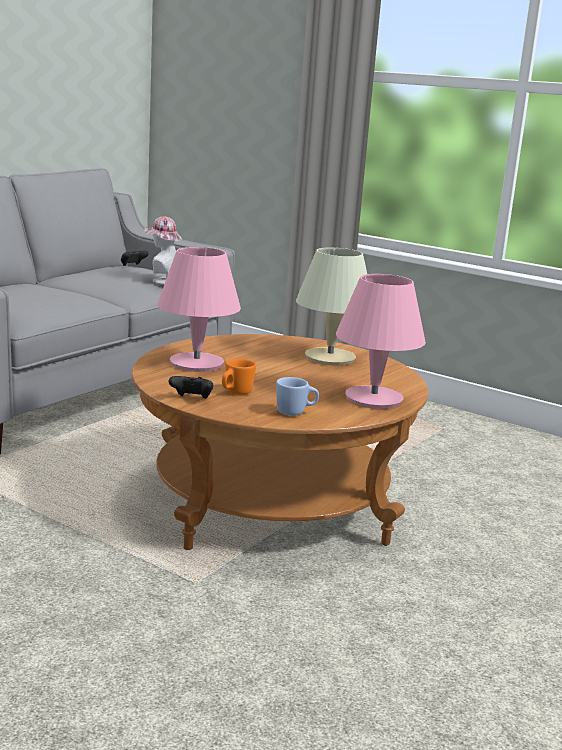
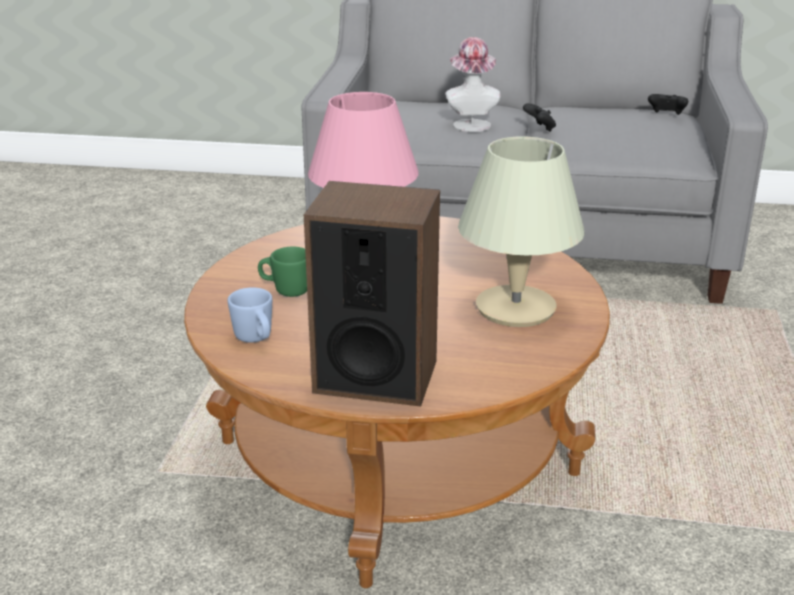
camera: 65 degrees right, 10 degrees up
(162, 281) = (633, 142): hat -> hat (470, 124)
(191, 399) = (235, 275): black game controller -> black game controller (540, 128)
(235, 393) = (285, 290): orange mug -> green mug
(374, 399) = (375, 376): pink table lamp -> speaker

